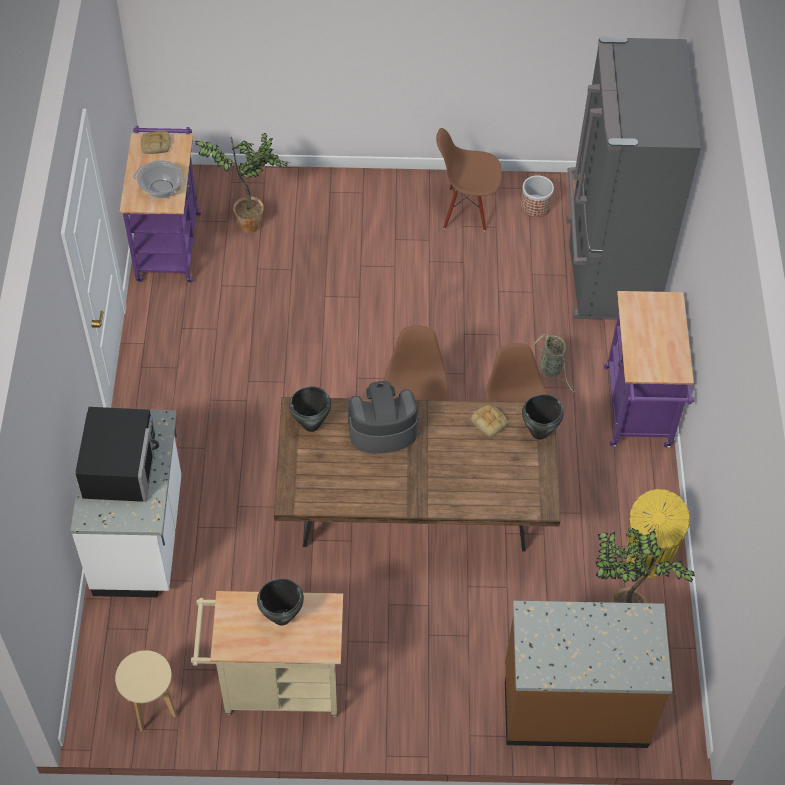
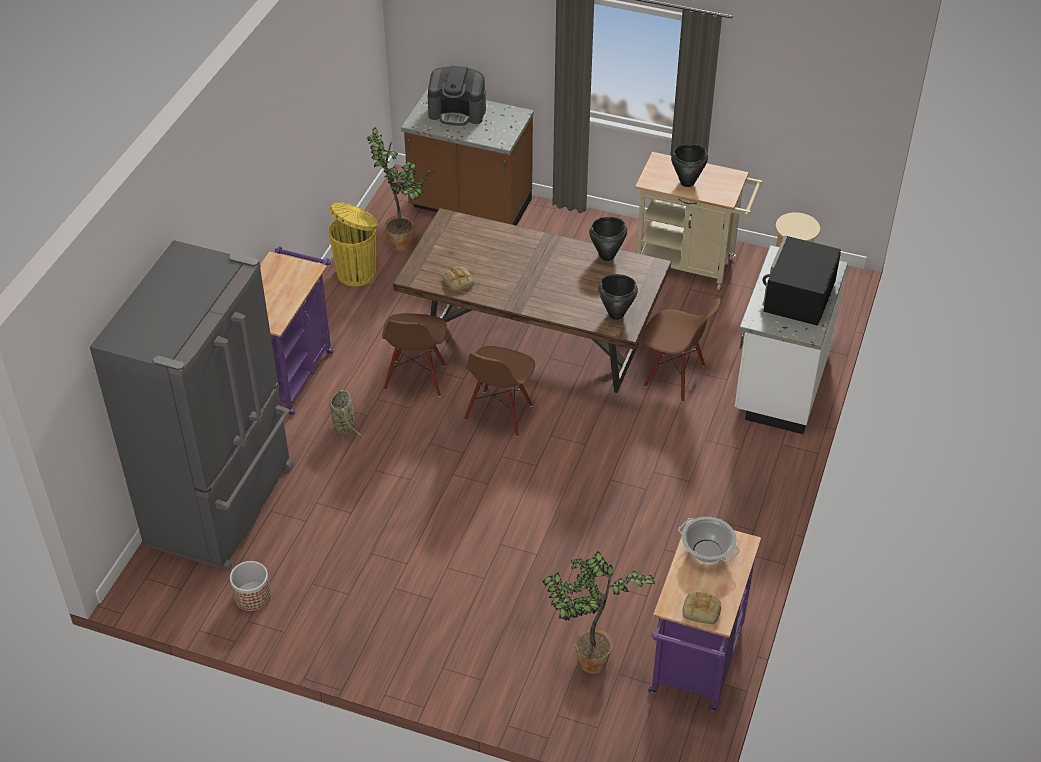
camera: 160 degrees left, 10 degrees down
(382, 430) = (554, 297): coffee machine -> coffee machine (457, 112)
(466, 210) = (334, 612): brown chair -> brown chair (674, 376)
(538, 432) = (420, 265): black cooking pot -> black cooking pot (607, 256)

